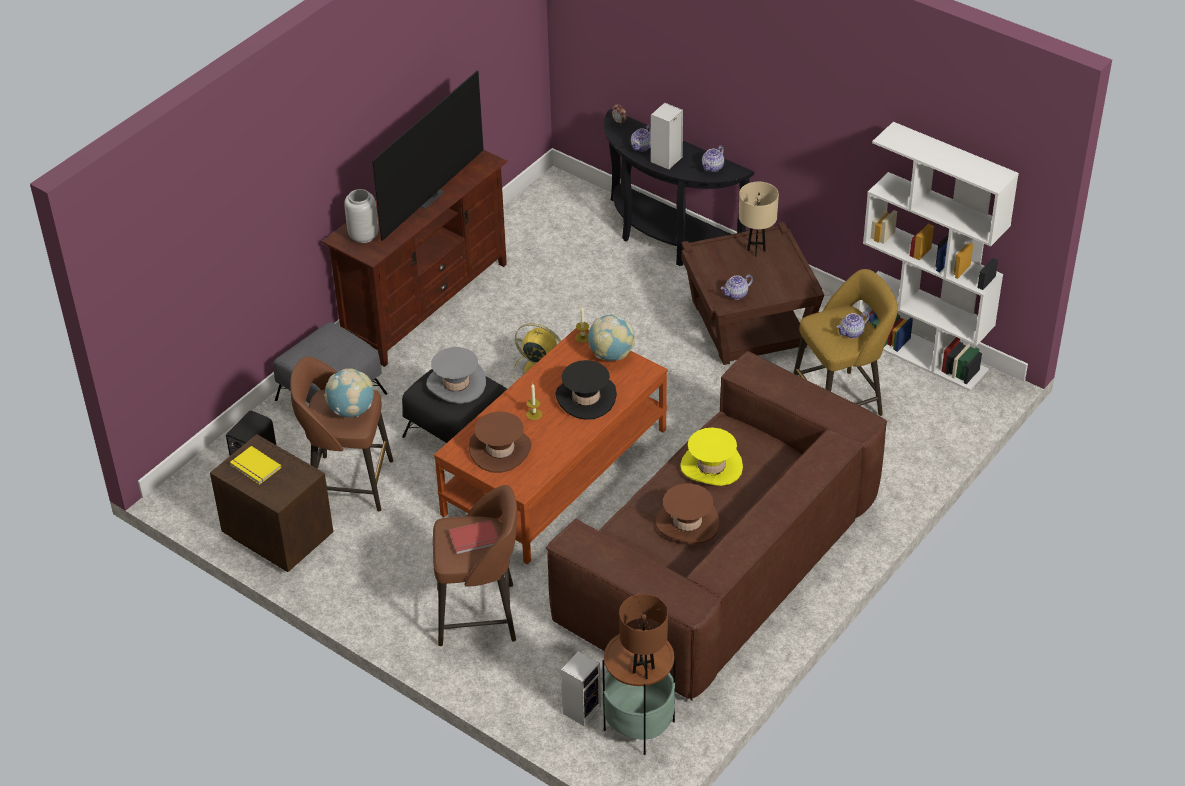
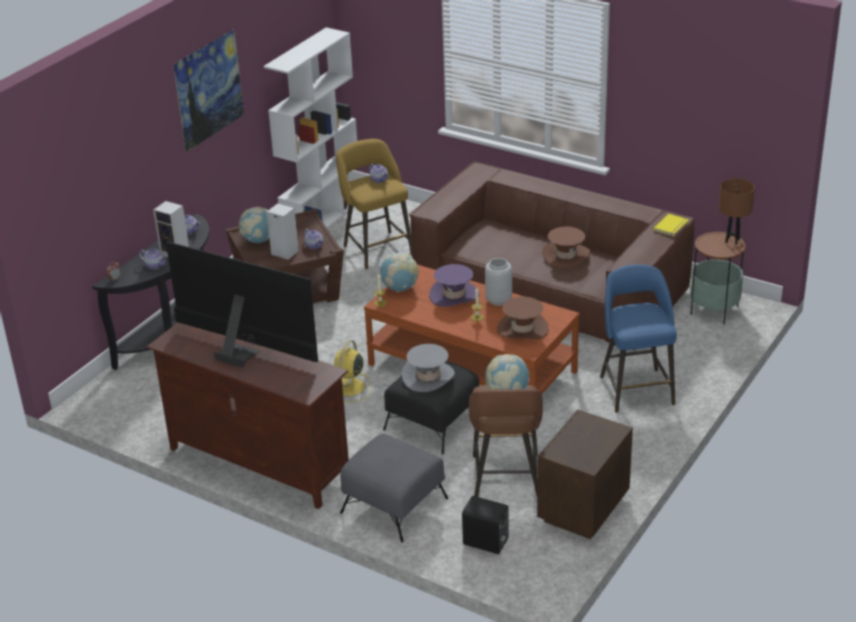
camera: 95 degrees left, 10 degrees down
(254, 467) = (581, 449): yellow book -> yellow book (672, 226)
(363, 236) = (302, 381): grey vase -> grey vase (499, 300)
(474, 539) = (639, 315): red book -> none
(480, 614) = (636, 389): brown stool -> blue stool
(582, 709) = (709, 334): speaker -> speaker (283, 253)
(586, 398) = (454, 295): black hat -> purple hat
(711, 466) = (505, 250): yellow hat -> none
(756, 250) = (259, 240): beige table lamp -> globe
(809, 101) = (212, 112): none -> picture

